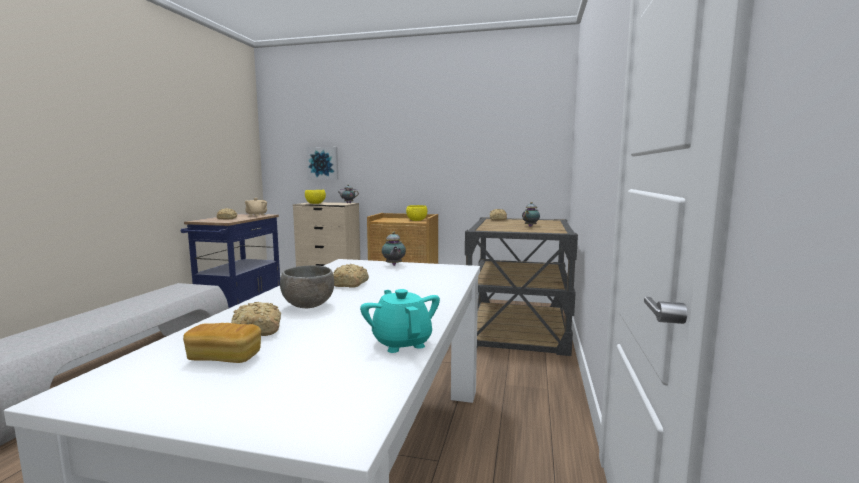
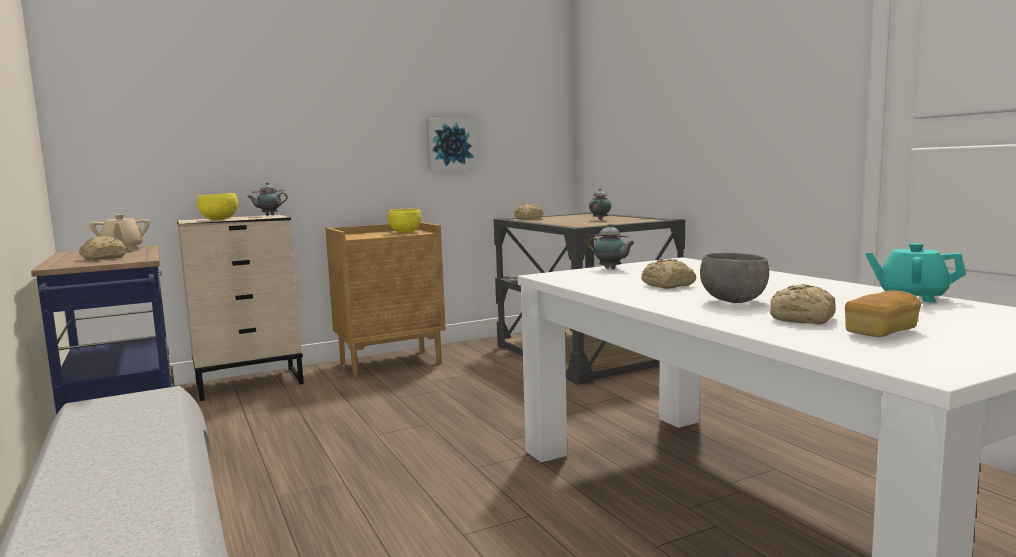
camera: 40 degrees left, 0 degrees up
(323, 163) = (200, 146): picture -> picture (450, 144)

